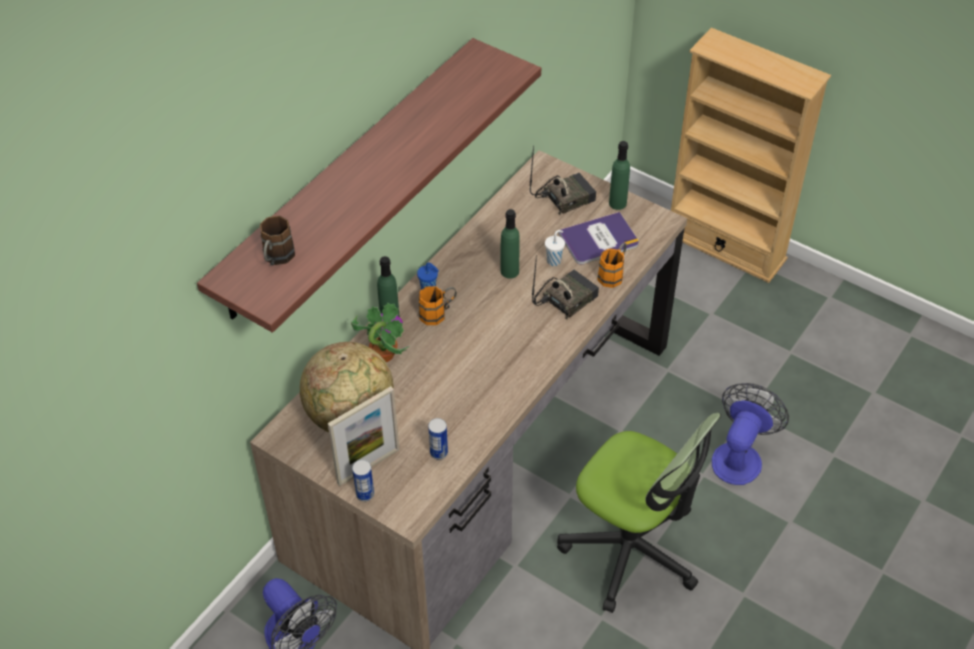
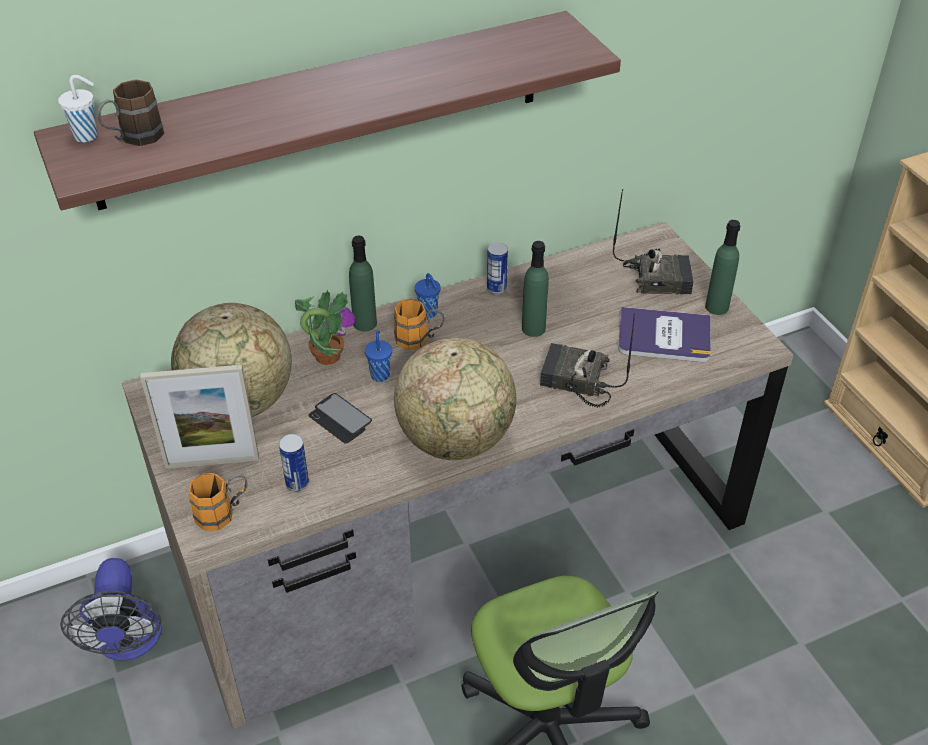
camera: 30 degrees right, 5 degrees down
(365, 494) = (183, 490): can -> can (496, 288)
(431, 396) = (340, 419): none -> phone
(432, 351) = (380, 374): none -> blue cup
(519, 374) = (456, 439): none -> globe
(554, 260) = (594, 337): white cup -> white cup (87, 136)
(565, 298) = (575, 381): radio -> radio turned 150 degrees counterclockwise
(613, 274) = (653, 379): orange mug -> orange mug (223, 512)
(739, 456) = (755, 691): fan -> none

